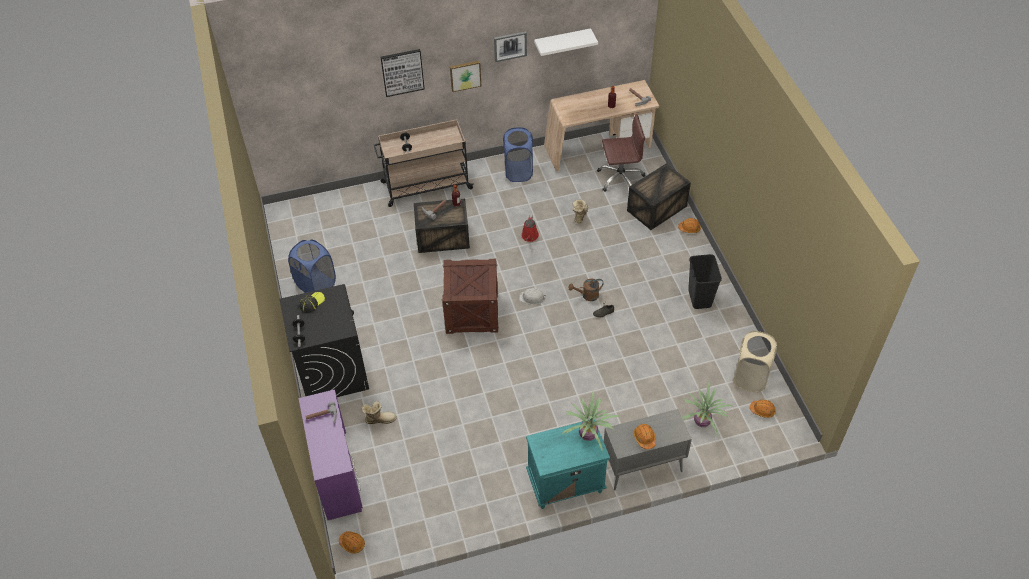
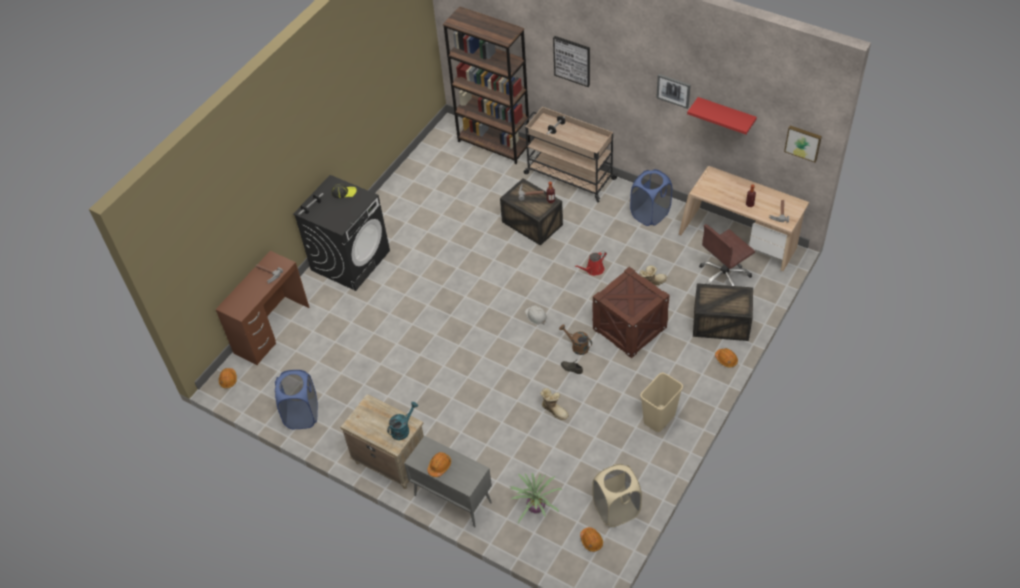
camera: 50 degrees right, 0 degrees up
(316, 284) = (411, 193): blue laundry basket -> blue laundry basket (302, 415)
(336, 202) = (494, 144): none -> brown bookcase
(336, 475) = (271, 329): purple desk -> brown desk
(379, 419) = (337, 316): boot -> boot (554, 410)
(465, 75) = (628, 95): picture -> picture (803, 142)
(472, 312) = (483, 292): crate -> crate (629, 328)
(562, 42) = (726, 115): white shelf -> red shelf
(565, 484) = (390, 461): turquoise nightstand -> beige nightstand
(588, 436) = (403, 429): potted plant -> turquoise watering can
(620, 178) = (723, 277): brown office chair -> brown office chair turned 105 degrees clockwise
(700, 298) = (659, 419): black trash can -> beige trash can

